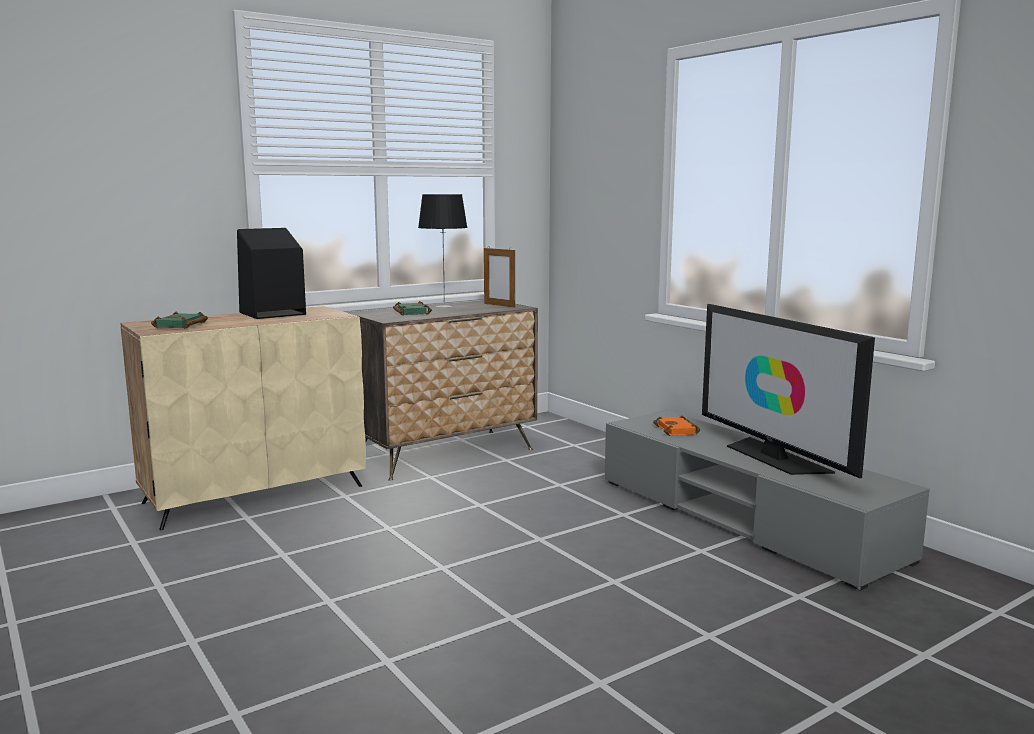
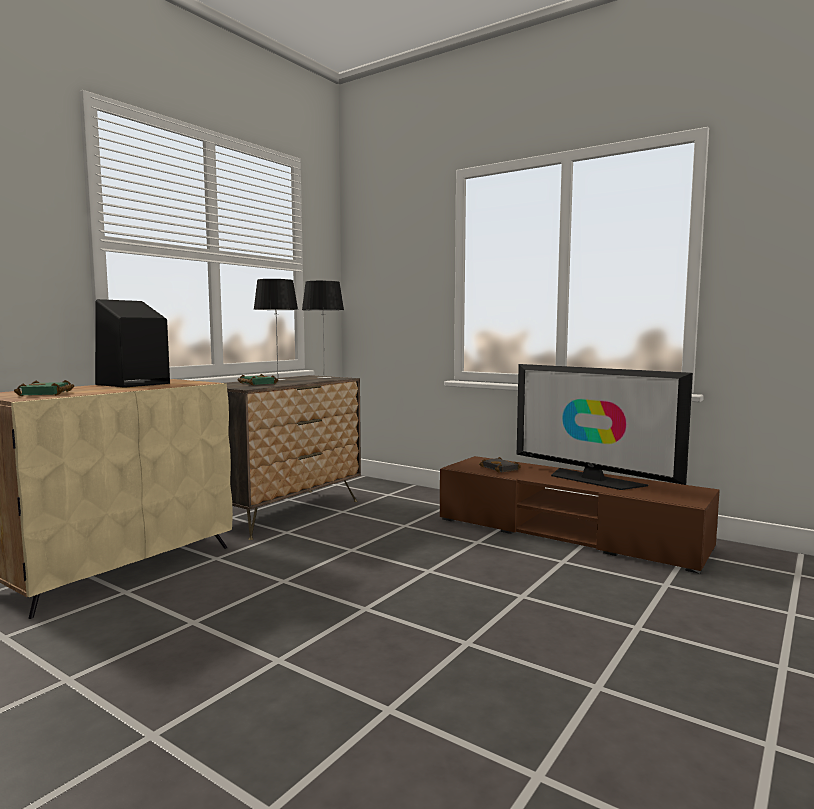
camera: 20 degrees left, 5 degrees down
(499, 305) = (324, 377): picture frame -> table lamp
(678, 430) = (501, 468): orange book -> black book
(743, 518) = (568, 533): grey tv stand -> brown tv stand

